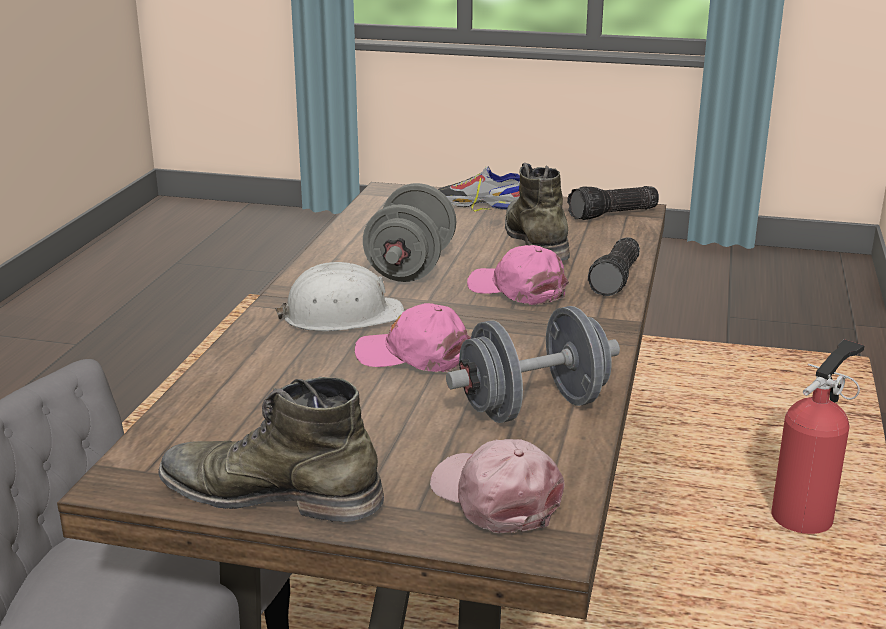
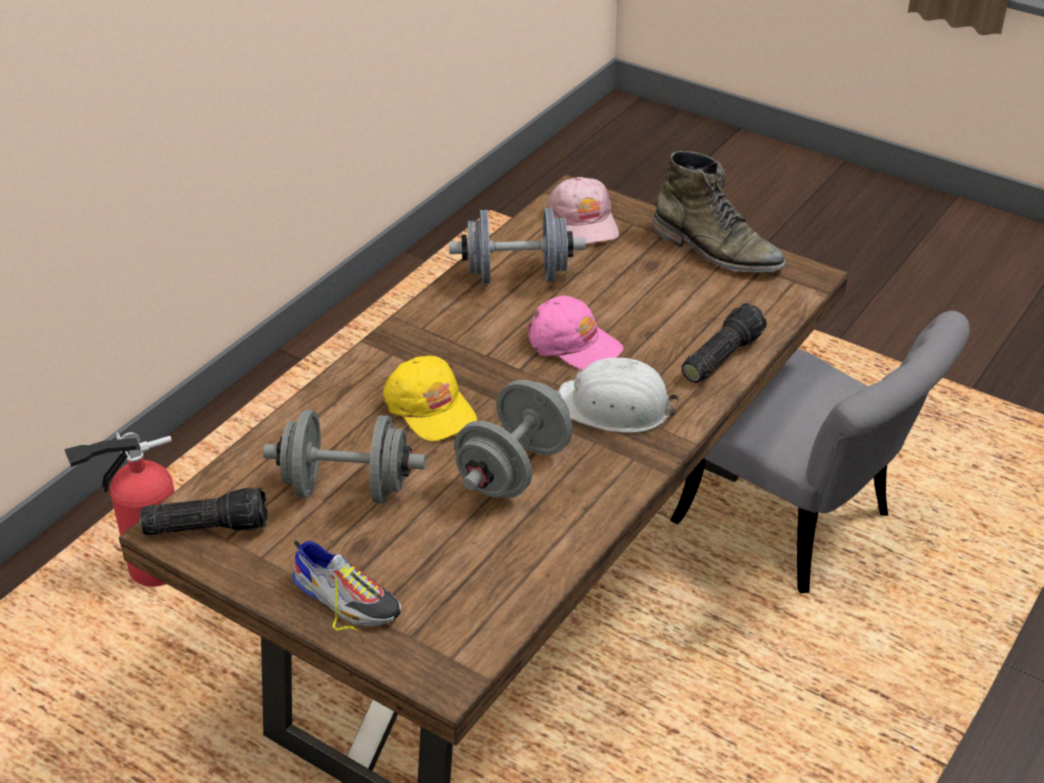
camera: 160 degrees left, 15 degrees up
(518, 289) = (430, 408): pink cap -> yellow cap
(536, 241) = (347, 488): green boot -> grey dumbbell
(617, 279) = (325, 400): flashlight -> flashlight (720, 356)

